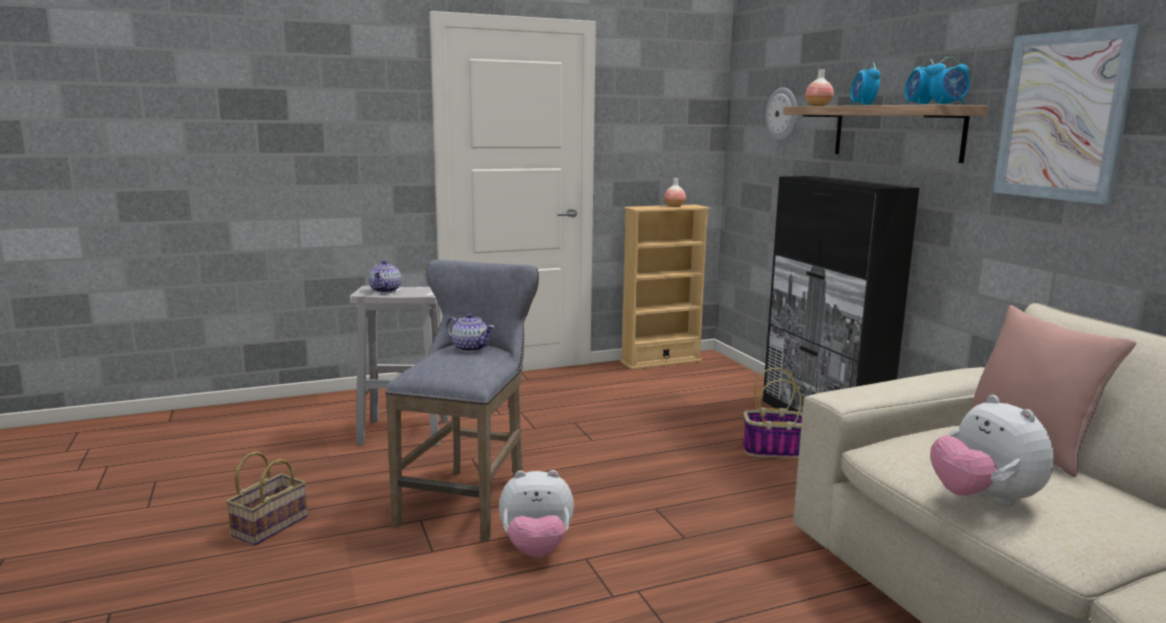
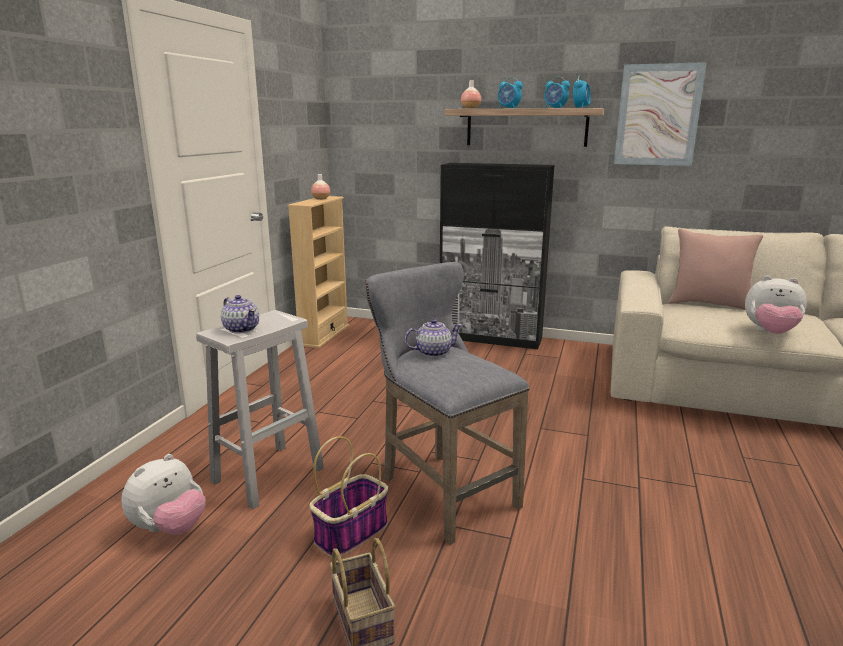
camera: 50 degrees left, 5 degrees up
(536, 549) = (552, 491): plush toy -> plush toy (170, 528)
(774, 450) = (509, 364): basket -> basket (351, 532)
(782, 114) = (402, 115): wall clock -> none

